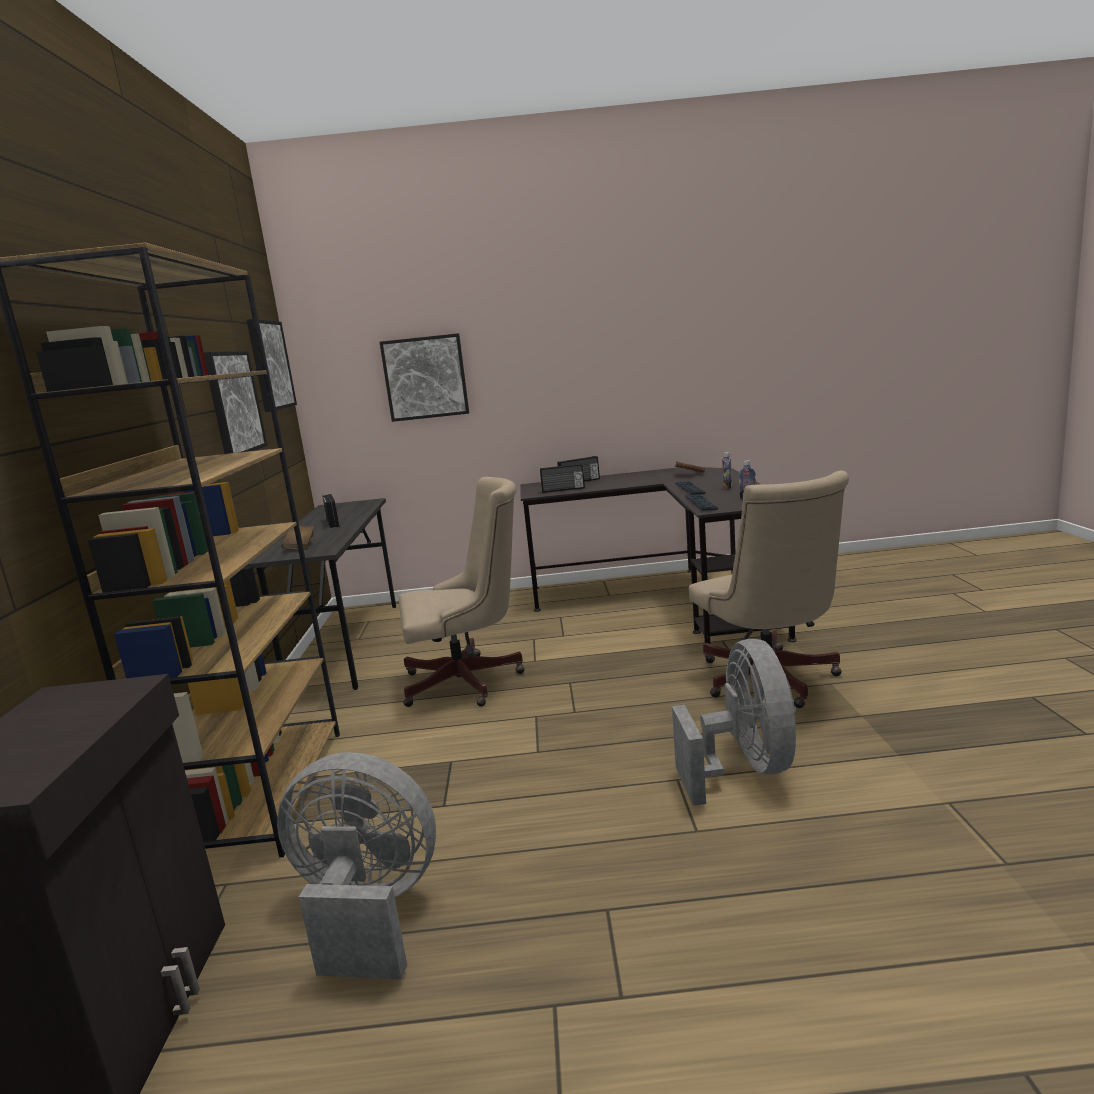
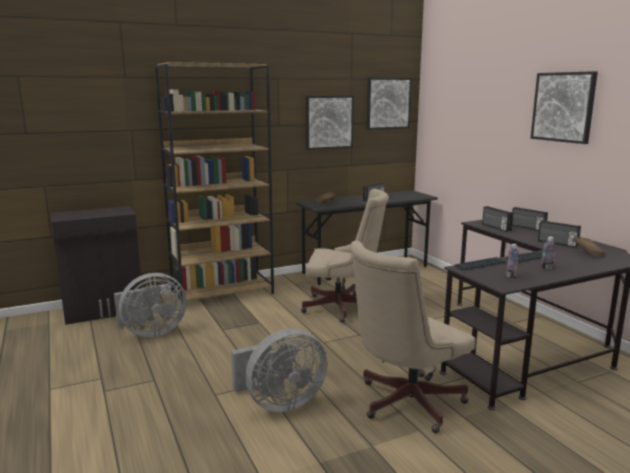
camera: 65 degrees right, 0 degrees up
(367, 911) = (151, 332): grey fan -> grey fan turned 75 degrees clockwise
(425, 377) = (472, 124): picture -> picture (563, 107)
(470, 681) = (343, 308): beige office chair -> beige office chair turned 45 degrees counterclockwise
(648, 479) = (557, 243): none -> radio

